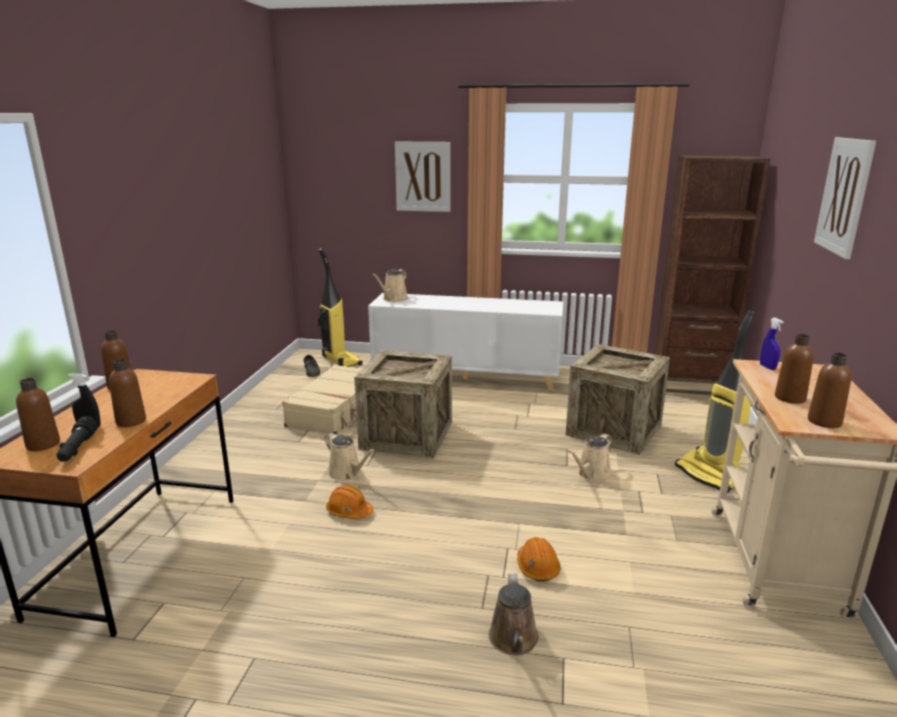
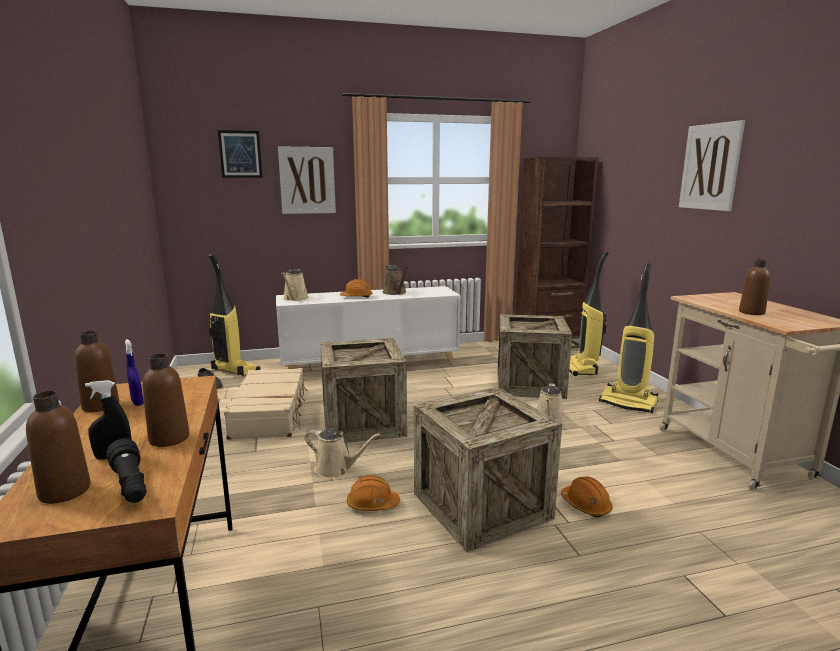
camera: 25 degrees left, 5 degrees down
(360, 149) = (240, 154): none -> picture
(438, 539) = (481, 506): none -> crate
(452, 304) = (356, 297): none -> orange hard hat
(514, 640) = (633, 575): brown watering can -> brown watering can (395, 292)
(697, 422) = (581, 368): none -> vacuum cleaner
(767, 367) = (701, 298): blue spray bottle -> blue spray bottle (137, 402)
(824, 422) = (798, 322): brown bottle -> none

